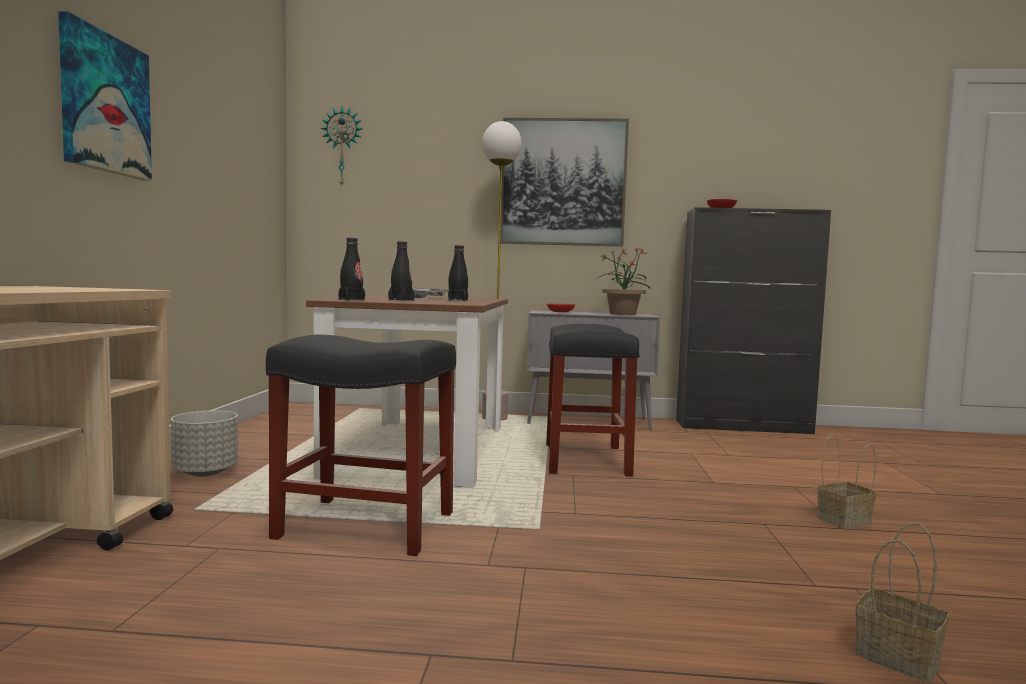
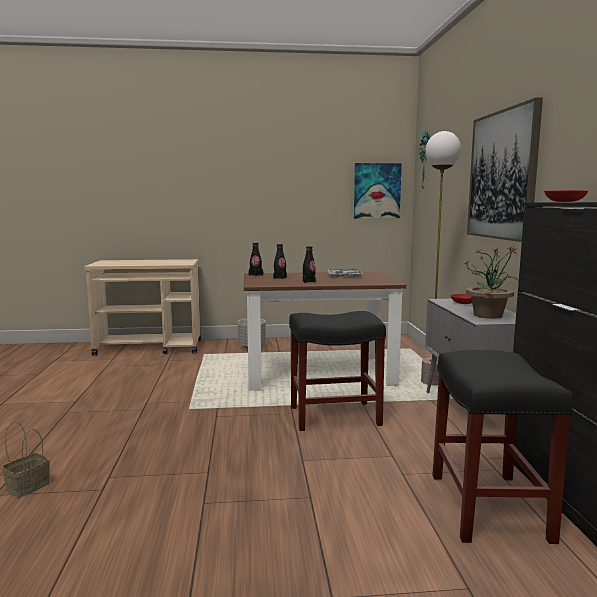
camera: 80 degrees right, 5 degrees up
(105, 104) = (237, 182): picture -> picture (377, 191)
(363, 525) = (190, 378): black stool -> black stool (487, 505)
(844, 519) = (223, 508): basket -> none

